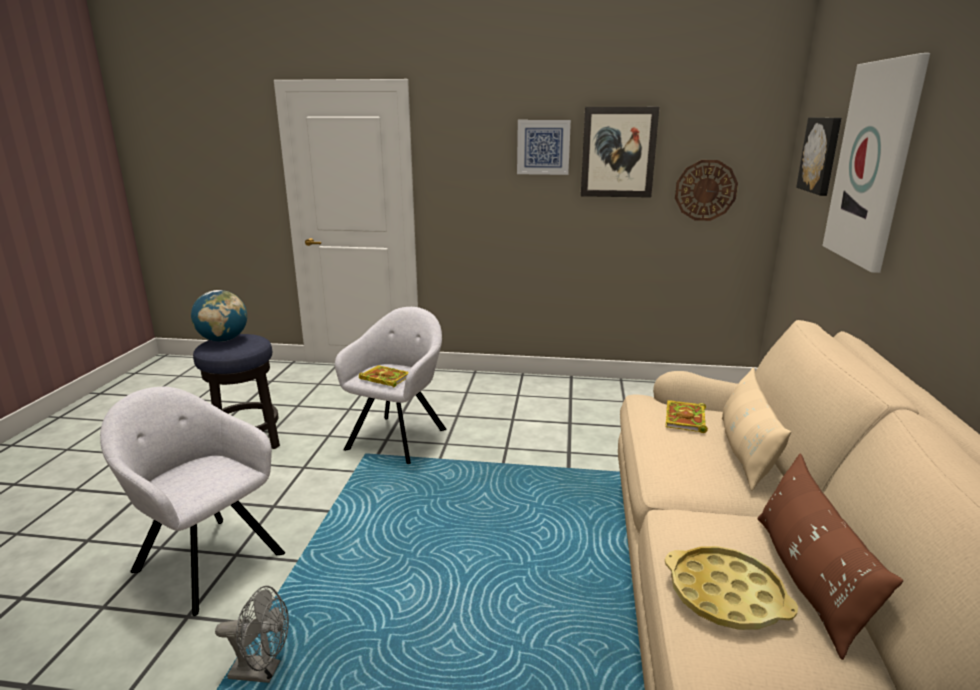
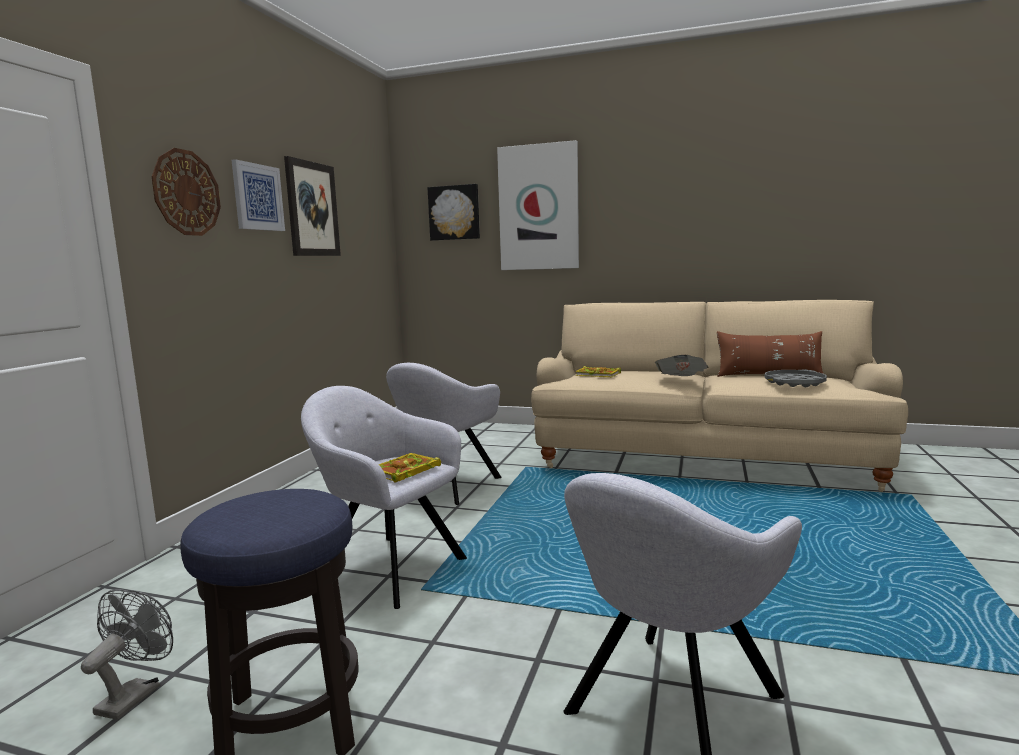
camera: 80 degrees left, 10 degrees down
(223, 340) = (238, 519): globe -> none
(262, 671) = (837, 629): grey fan -> grey fan (135, 694)
(555, 436) = (445, 486): none -> grey armchair
(692, 481) = (681, 380): none -> newspaper
(705, 190) = (364, 249): wall clock -> wall clock (186, 193)
(725, 595) = (794, 383): yellow tray -> grey tray
(745, 452) = (641, 372): beige pillow -> none

